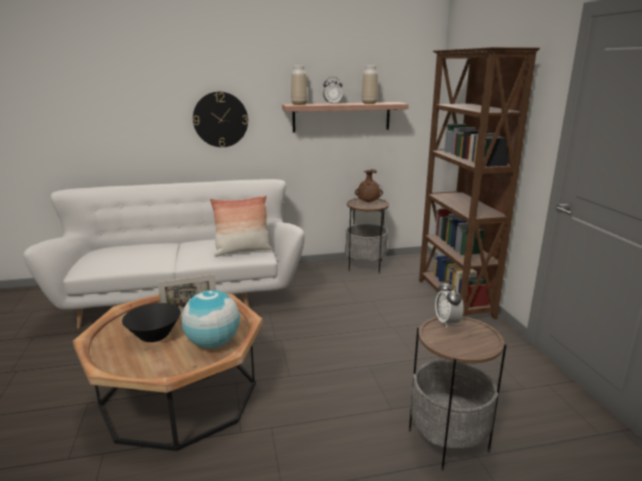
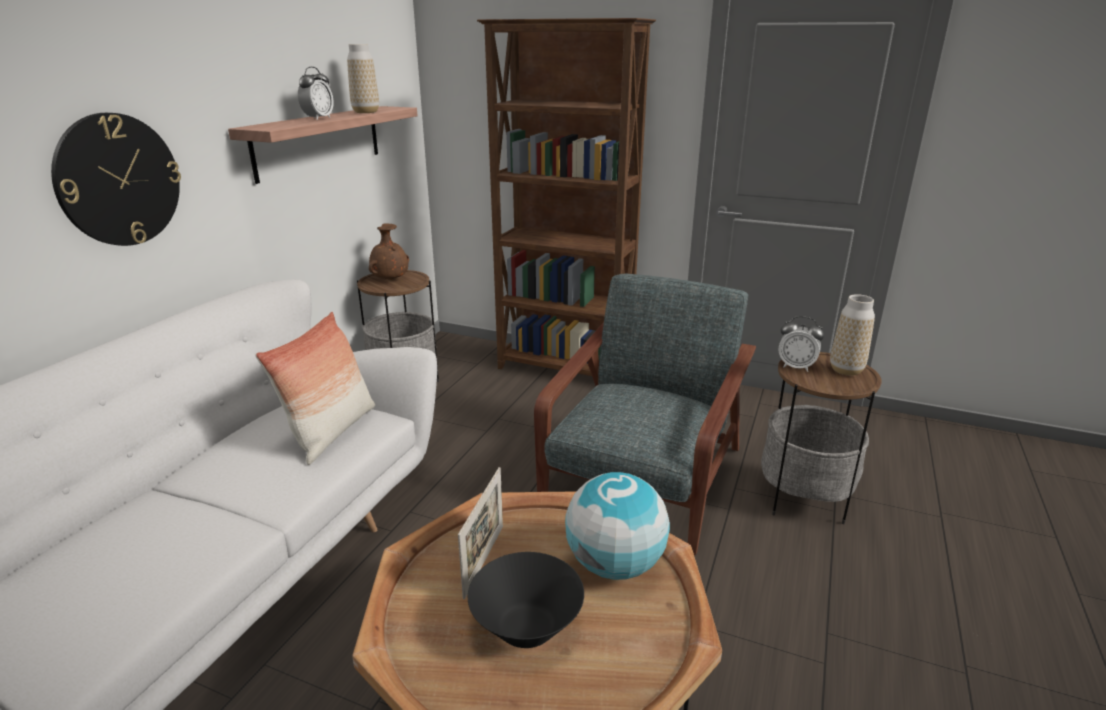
camera: 55 degrees left, 5 degrees up
(299, 104) = (269, 125): vase -> vase (846, 370)
(379, 366) = (643, 479): none -> grey armchair

